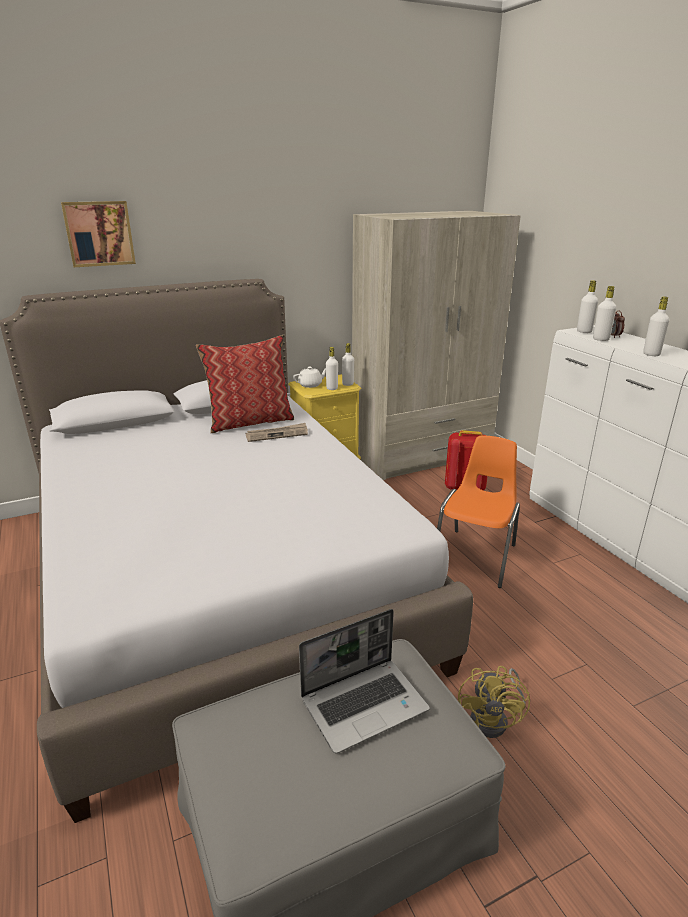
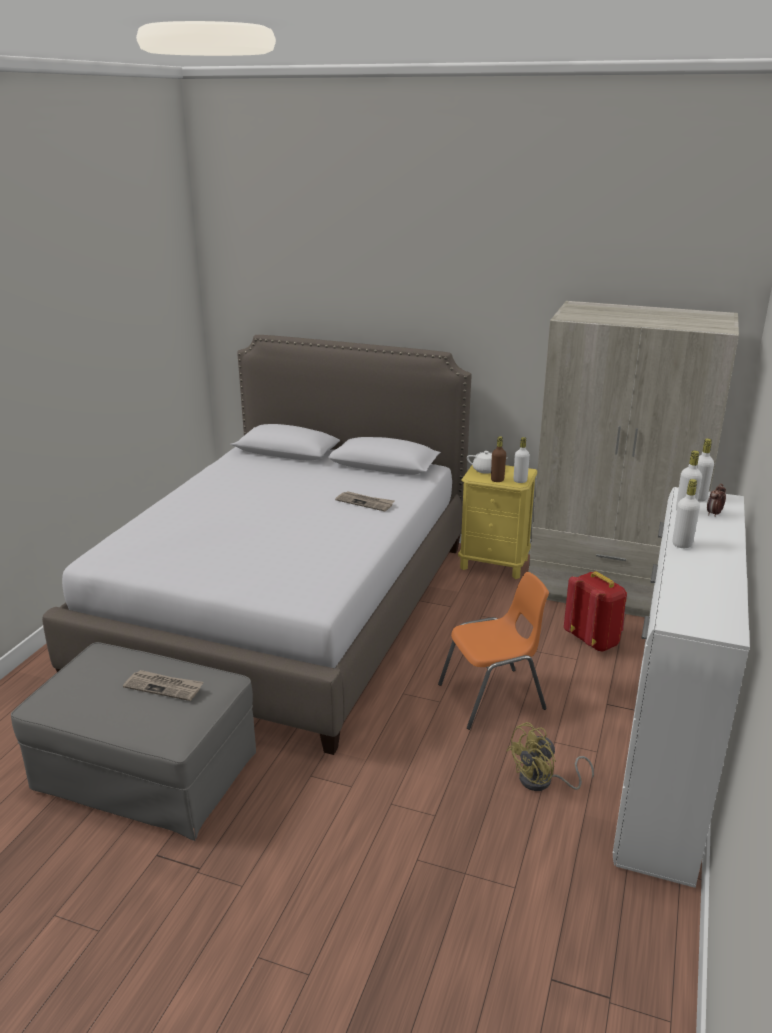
camera: 45 degrees right, 0 degrees up
(99, 233) = (322, 292): picture -> none
(250, 422) = (367, 485): pillow -> none
(332, 388) = (497, 480): white bottle -> brown bottle
(365, 703) = (164, 687): laptop -> newspaper
(494, 719) = (310, 793): yellow fan -> yellow fan (543, 782)

